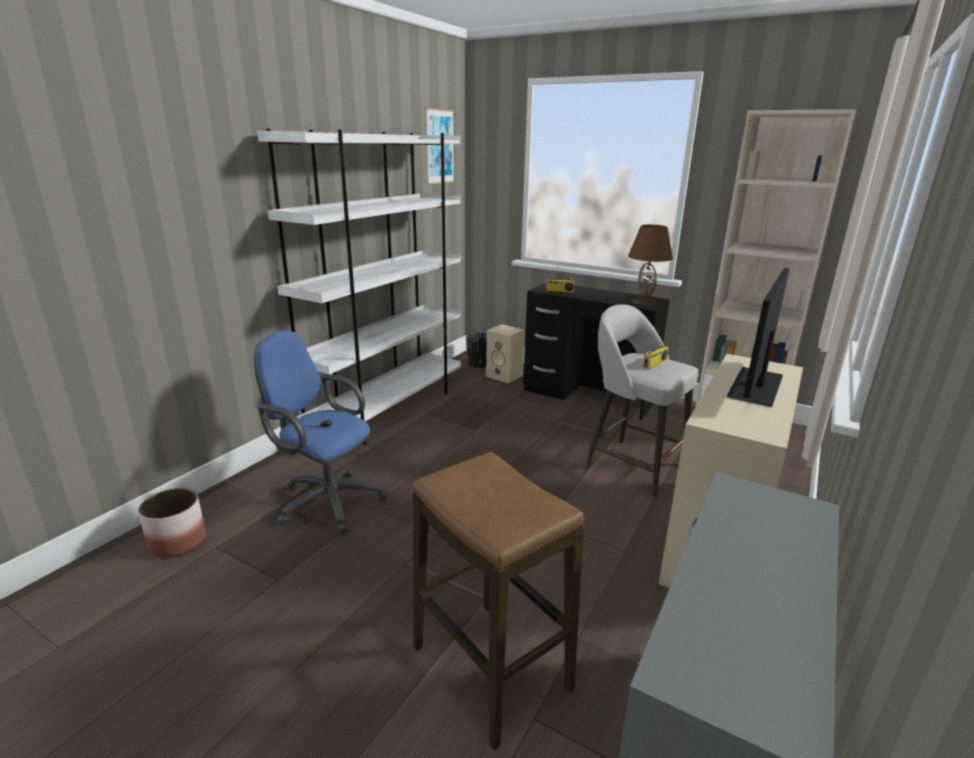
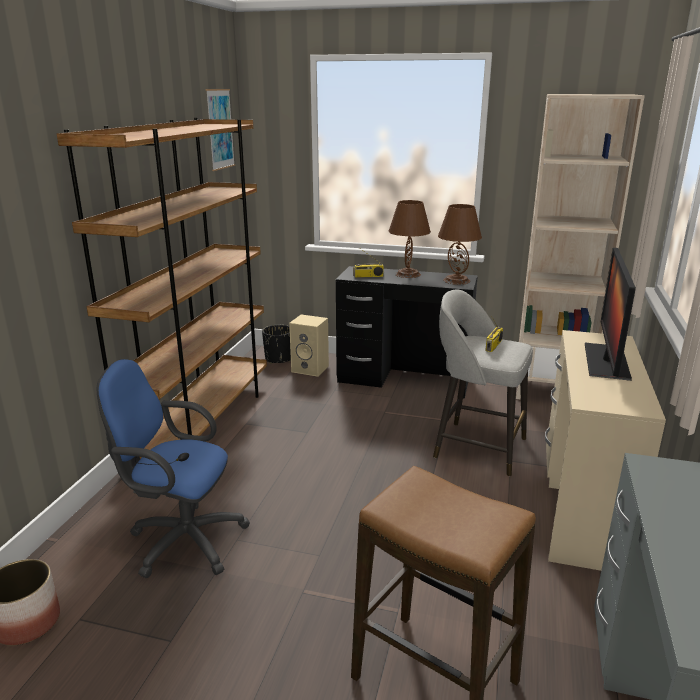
camera: 15 degrees left, 0 degrees up
(388, 410) = (202, 425): white bookcase -> brown bookcase
(599, 292) = (407, 274): none -> brown table lamp

